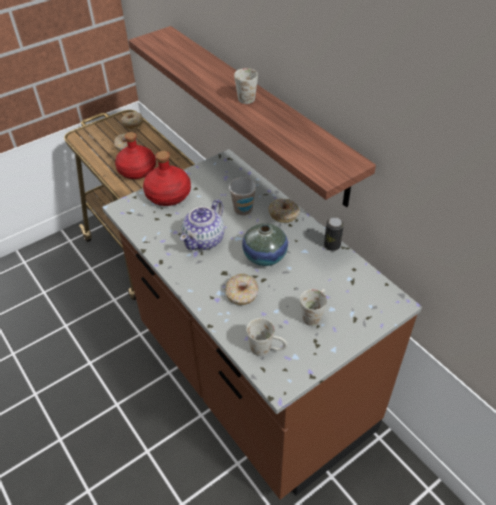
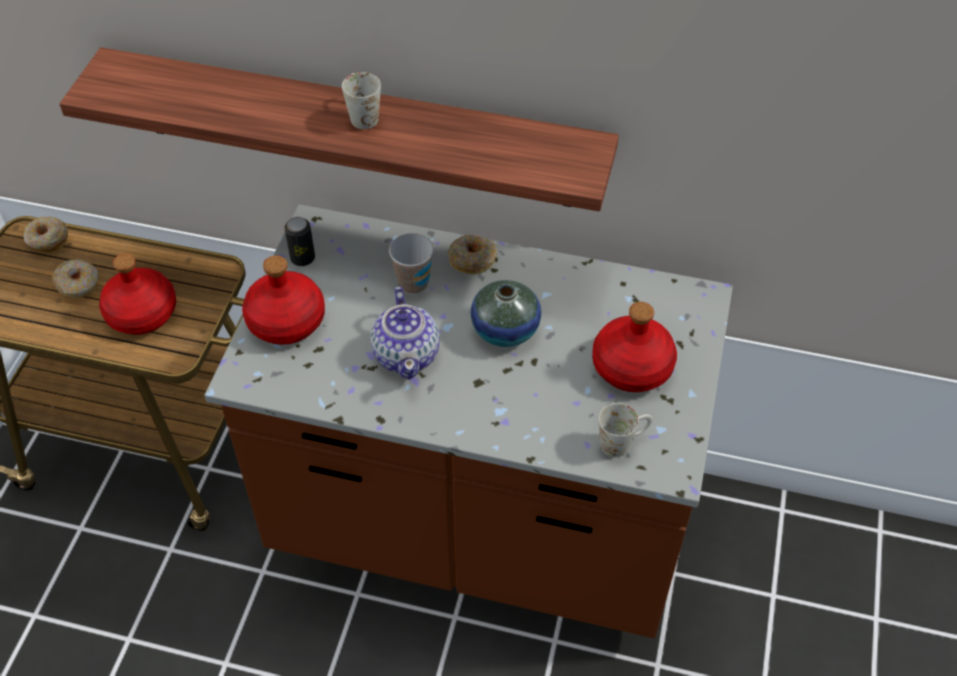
camera: 40 degrees left, 5 degrees up
(242, 294) = (527, 395): donut -> none
(314, 314) = (632, 366): white mug -> red bottle
(332, 245) = (570, 268): can -> can (302, 258)

